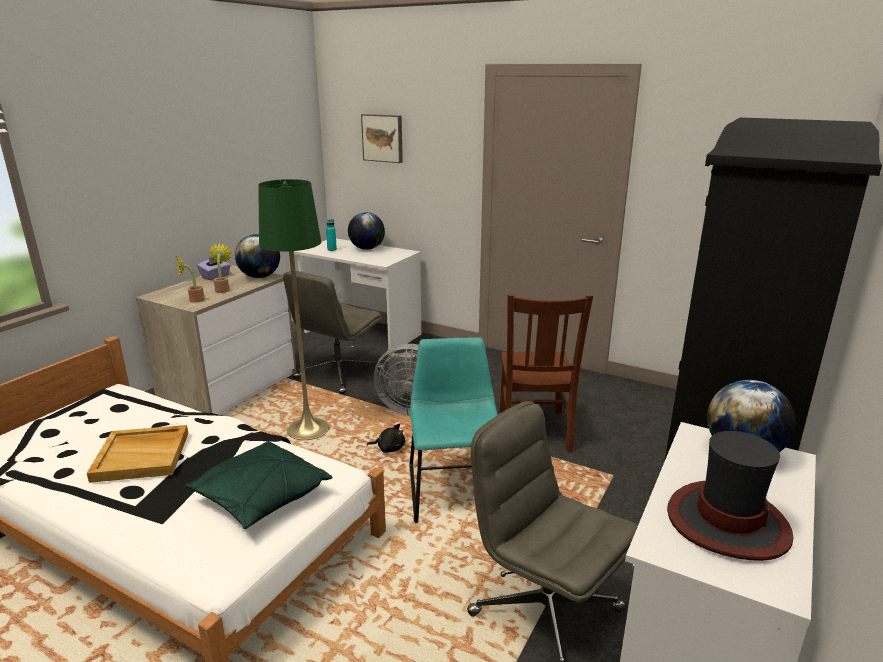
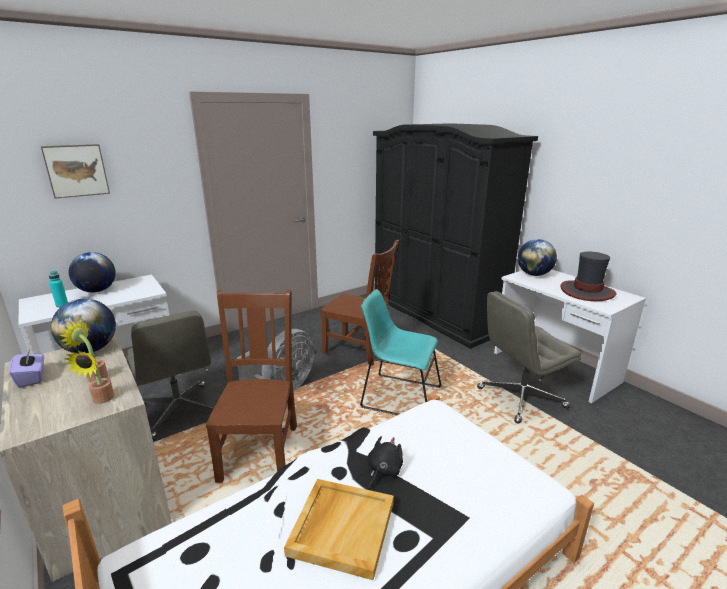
camera: 65 degrees left, 0 degrees up
(261, 498) = (452, 451): green pillow -> none
(308, 430) = (260, 450): green floor lamp -> brown chair
(389, 448) = (329, 411): black plush toy -> black plush toy (383, 470)

